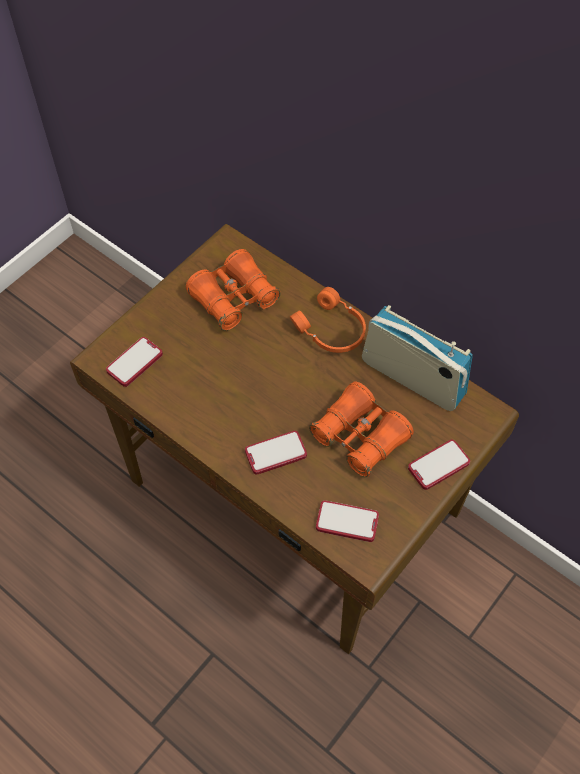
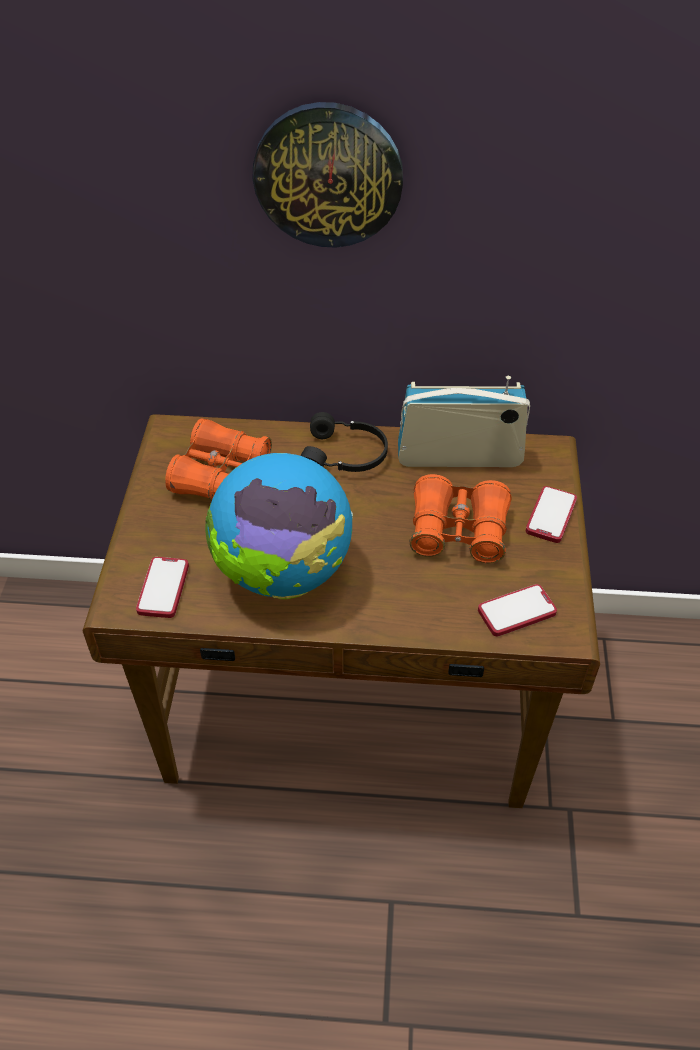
camera: 35 degrees left, 10 degrees down
(217, 396) = (283, 572): none -> globe
(275, 453) = (391, 591): phone -> none
(330, 330) = (345, 455): orange headphones -> black headphones
(364, 123) = (328, 175): none -> wall clock

